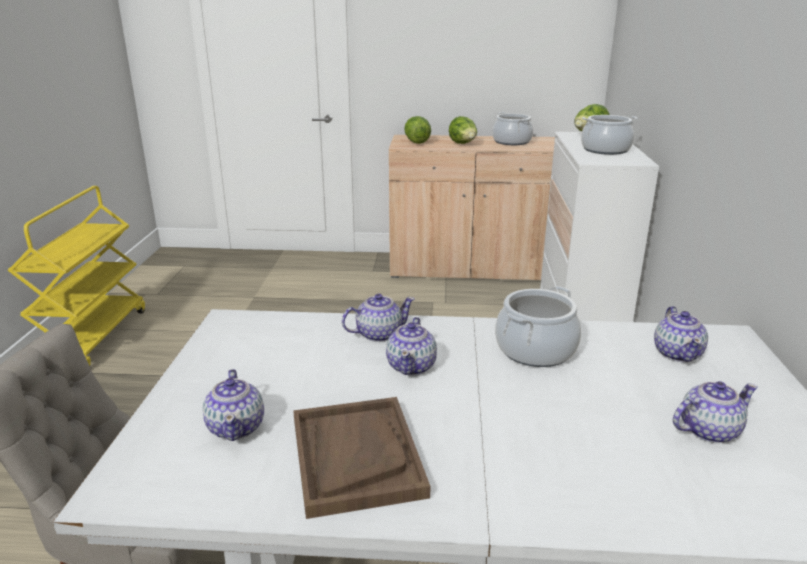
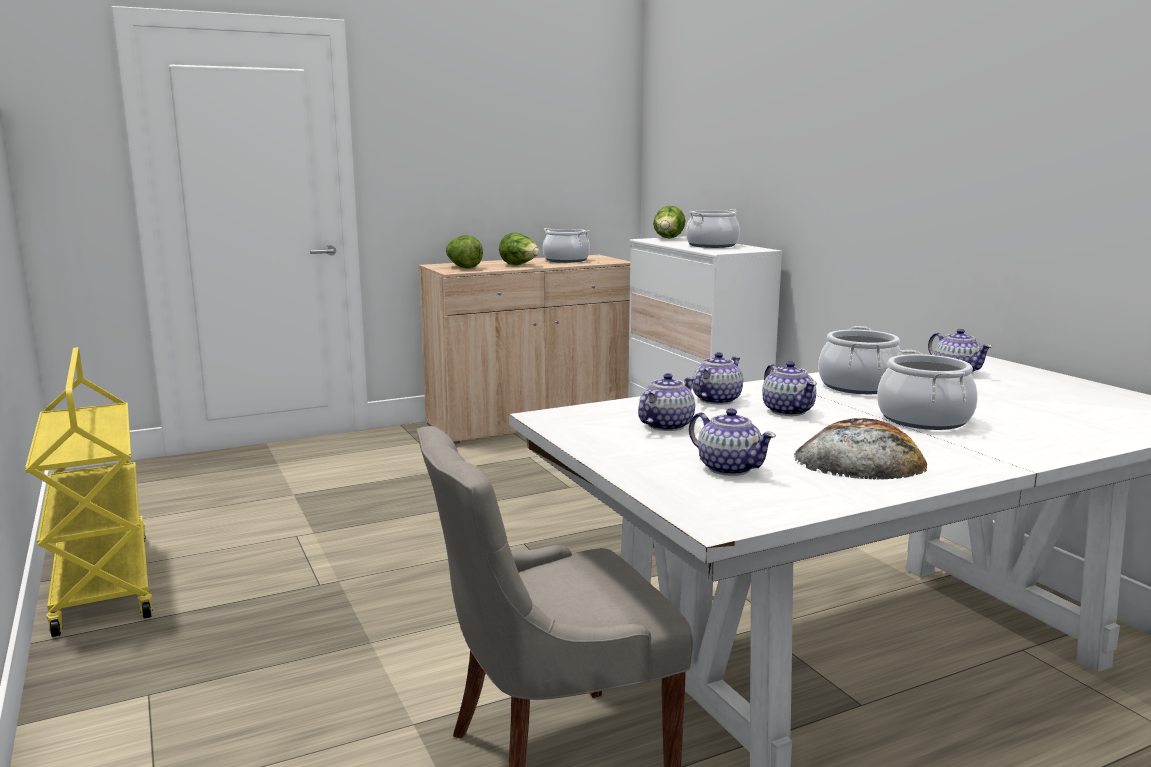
camera: 30 degrees left, 10 degrees down
(356, 456) = (860, 459): brown tray -> bread
(515, 418) = (923, 419): none -> cooking pot
(707, 430) = (1048, 400): teapot -> teapot (665, 425)

